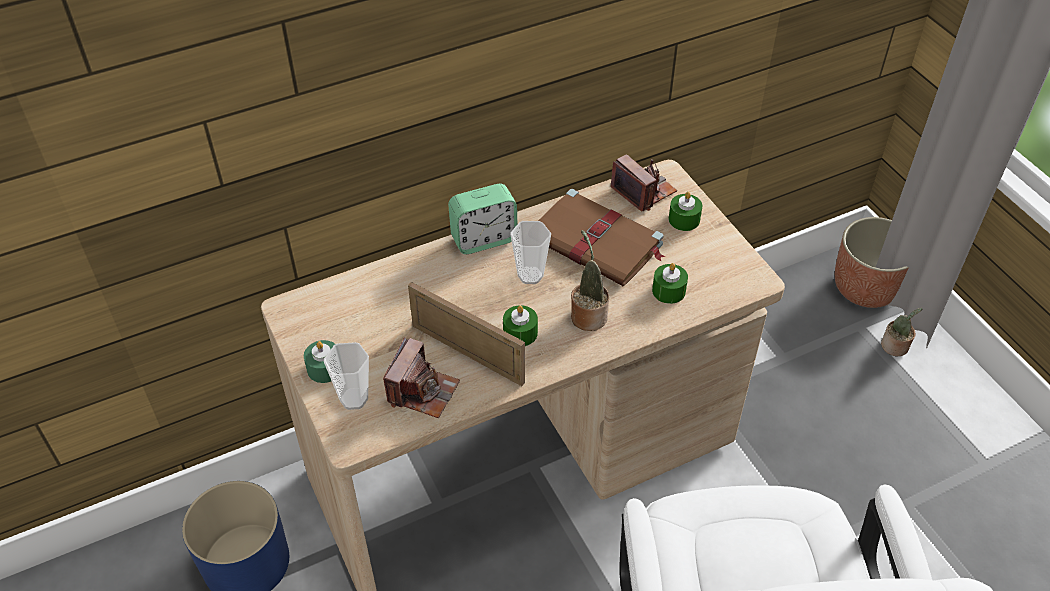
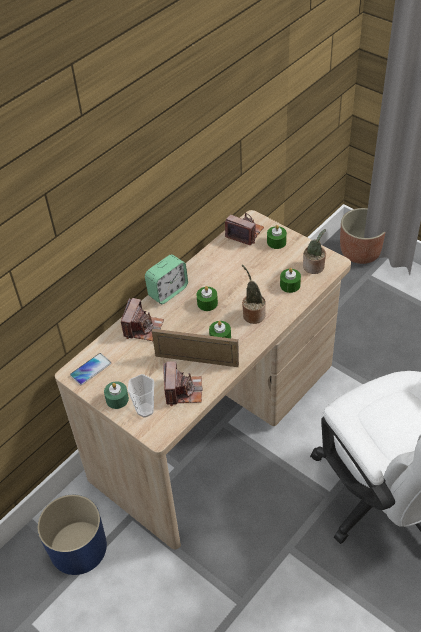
camera: 20 degrees left, 0 degrees up
(314, 312) = (90, 369): none -> phone
(419, 279) = (143, 328): none -> camera
(530, 275) = (207, 303): cup -> green candle
(597, 242) = (235, 271): brown book -> none
(895, 347) = (392, 281): potted plant -> potted plant (314, 267)

